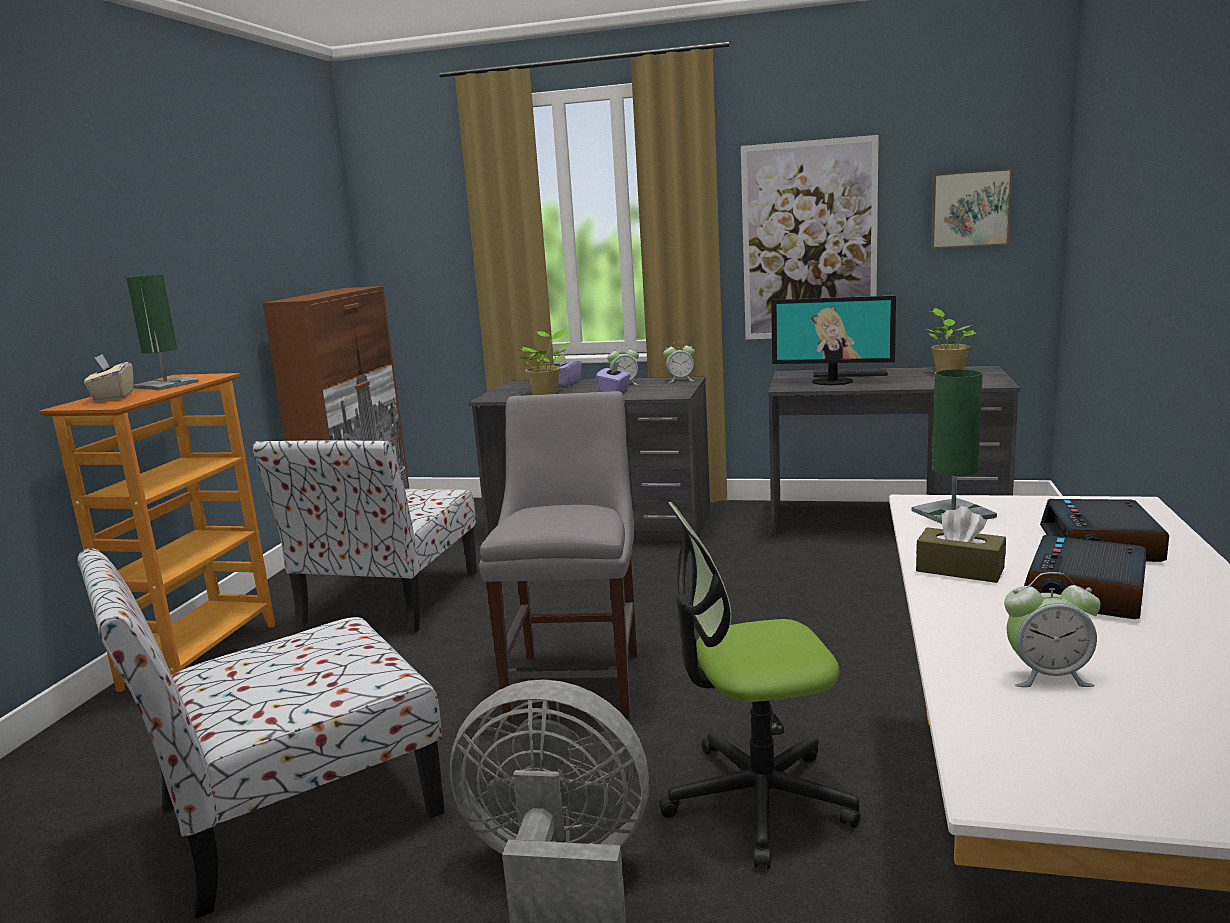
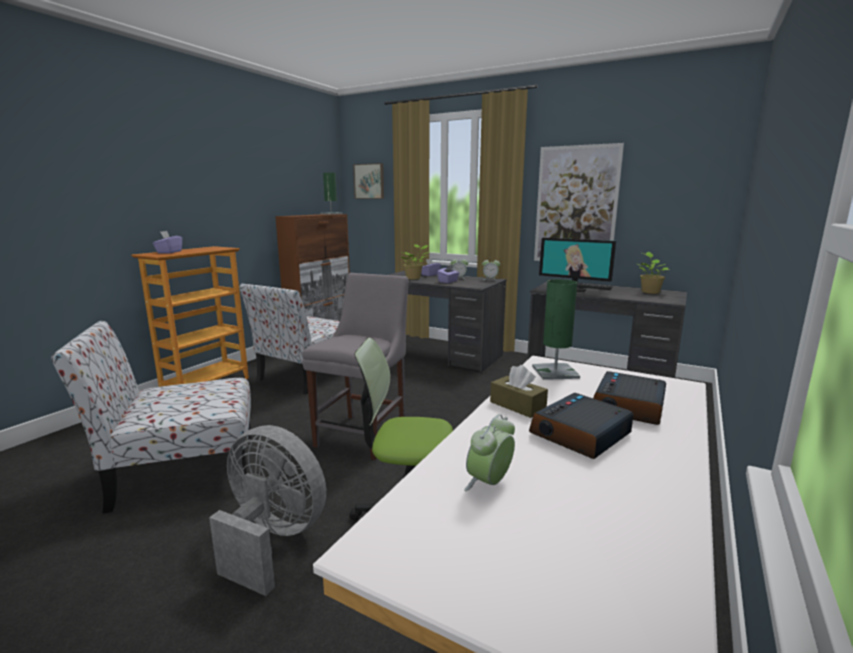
camera: 15 degrees right, 0 degrees up
(113, 397) = (169, 252): beige tissue box -> purple tissue box
(166, 385) = (200, 249): green table lamp -> green table lamp (331, 214)
(970, 209) = (678, 191): picture -> picture (369, 181)
(1047, 676) = (489, 483): alarm clock -> alarm clock turned 105 degrees clockwise

